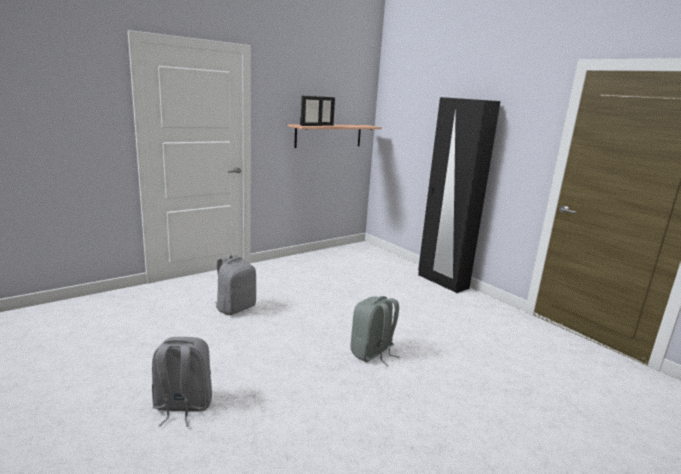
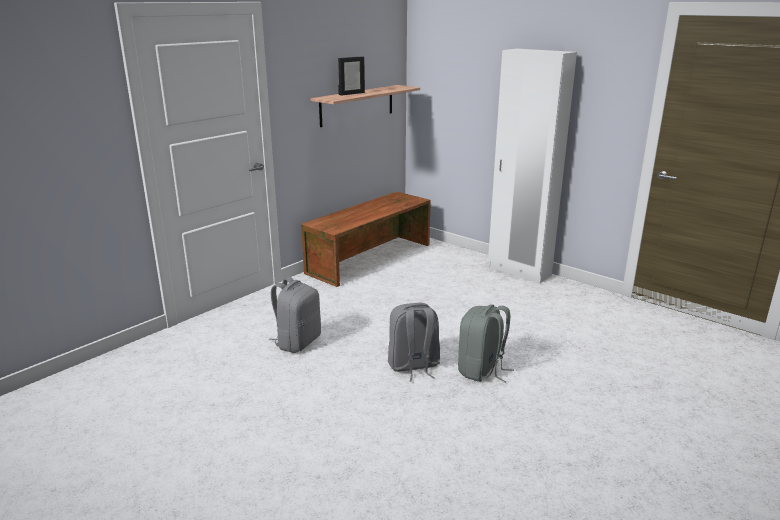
camera: 10 degrees left, 5 degrees up
(182, 406) = (305, 468): grey backpack -> grey backpack (413, 366)
(310, 125) = (340, 97): picture frame -> none
(326, 256) = (369, 258): none -> brown bench
(442, 282) = (519, 271): black wardrobe -> white wardrobe

